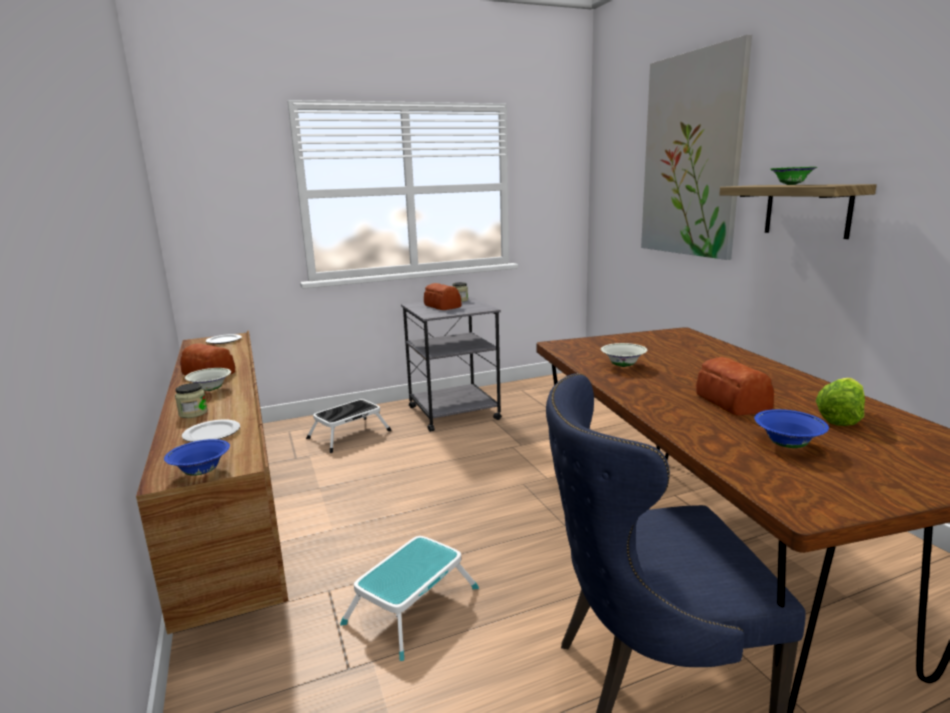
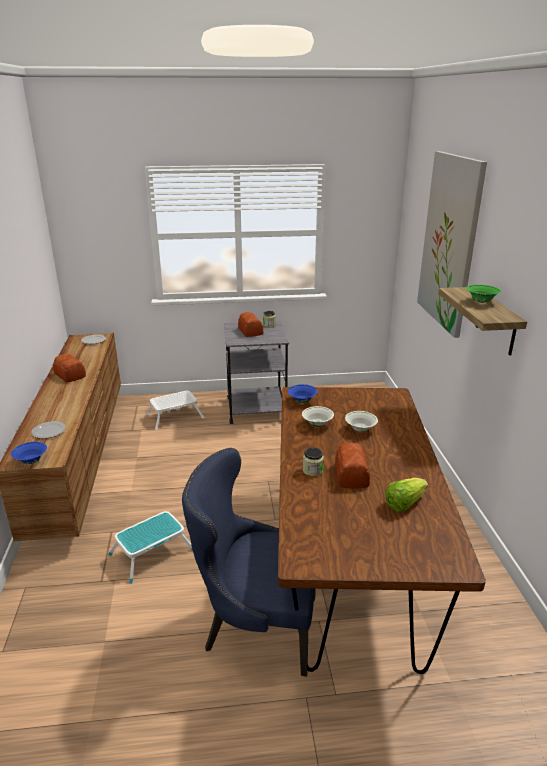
camera: 15 degrees right, 10 degrees up
(193, 413) = (46, 411): jar -> jar (312, 470)
(210, 389) = (64, 391): white bowl -> white bowl (360, 429)
(349, 434) = (175, 416): black step ladder -> white step ladder
(787, 445) = (343, 518): blue bowl -> blue bowl (302, 401)

